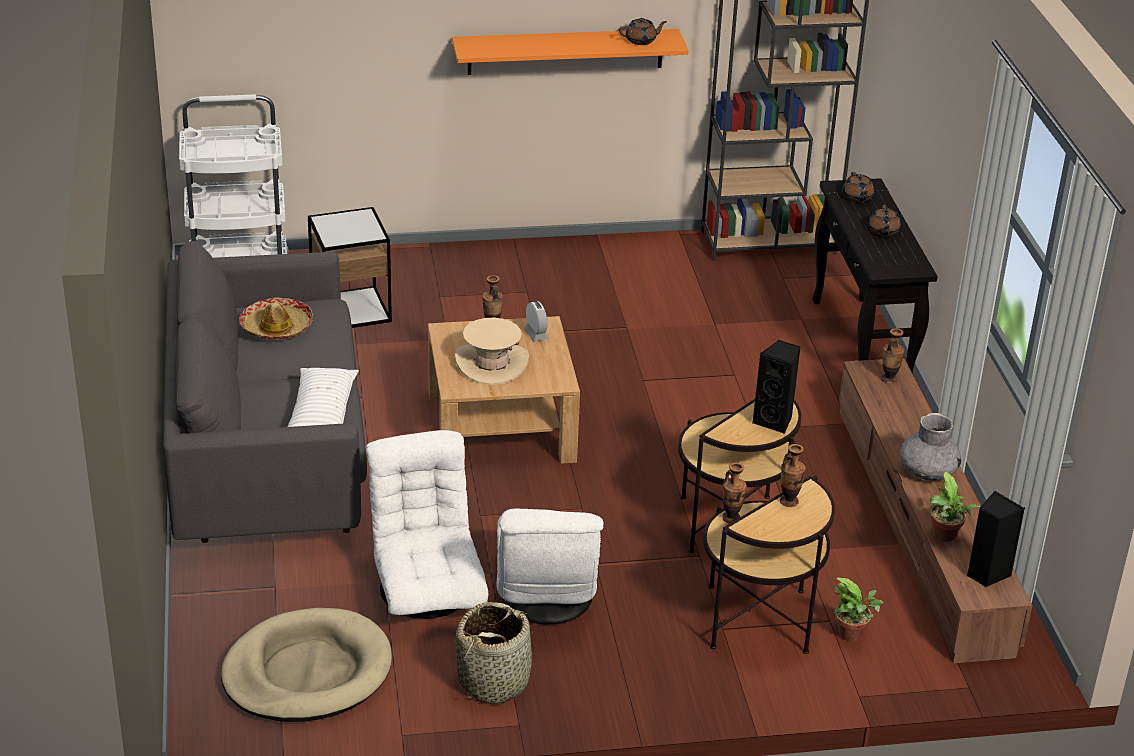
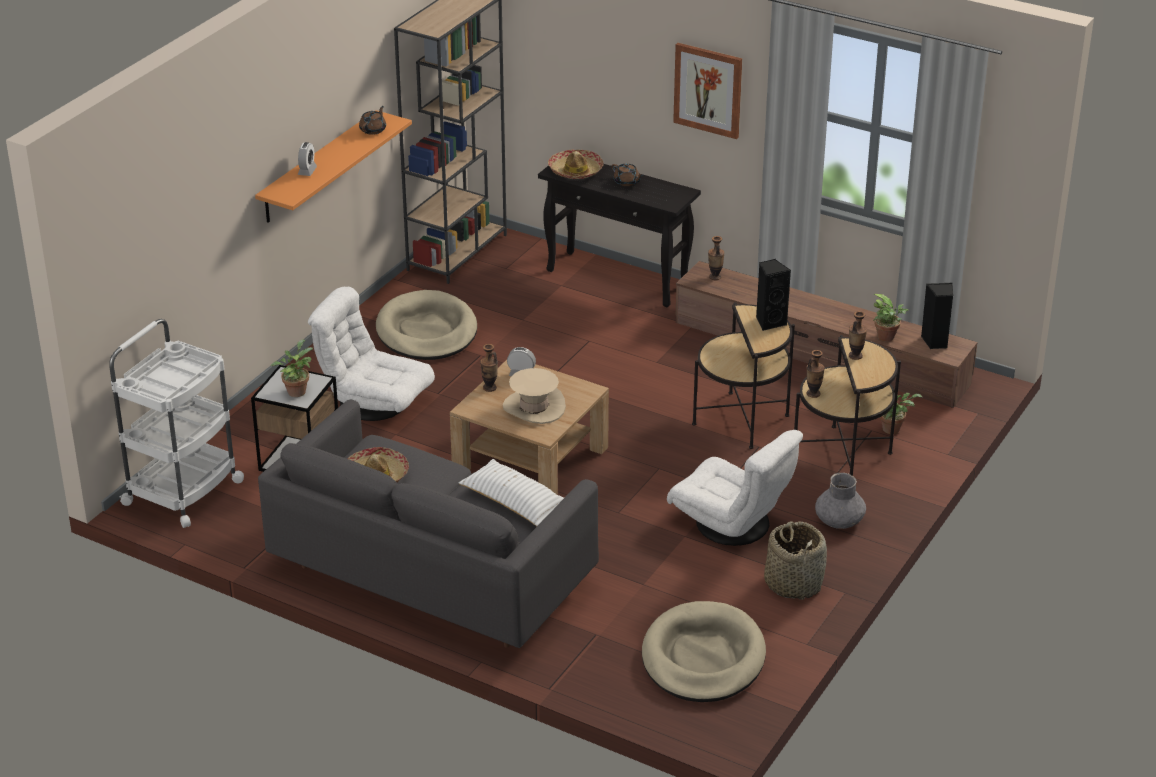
camera: 50 degrees left, 0 degrees up
(344, 231) = (296, 390): none -> potted plant
(428, 590) = (674, 570): white armchair -> white armchair (375, 402)
(525, 41) = (307, 171): none -> alarm clock
(623, 283) = (427, 331): none -> beige dog bed
(857, 197) = (575, 171): brown teapot -> hat
(927, 471) = (821, 311): grey vase -> grey vase (839, 521)
(965, 152) = (708, 90): none -> picture

